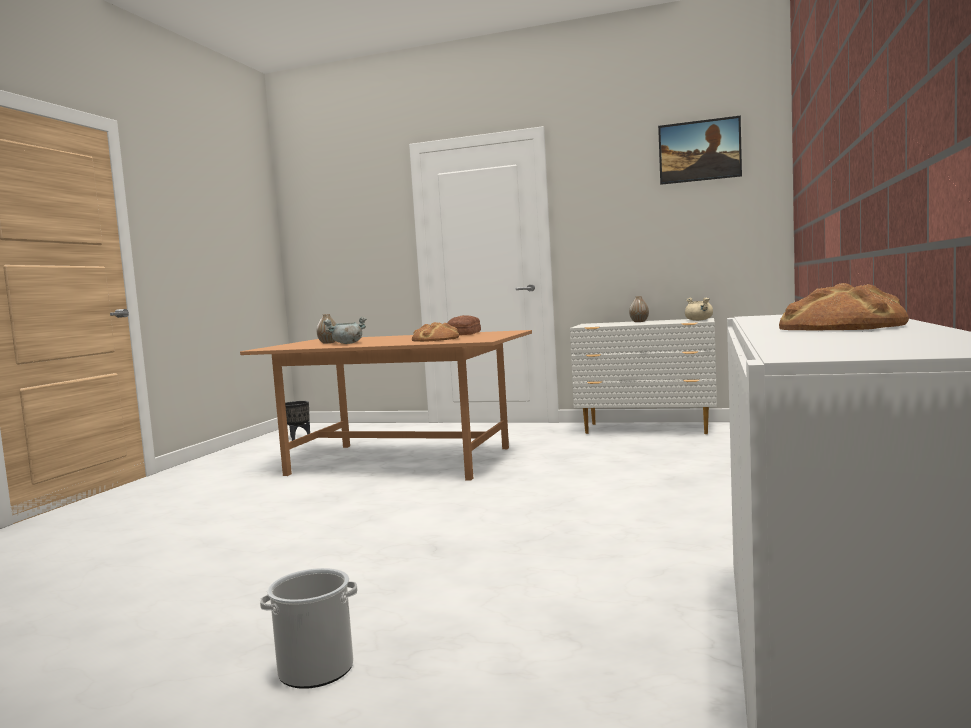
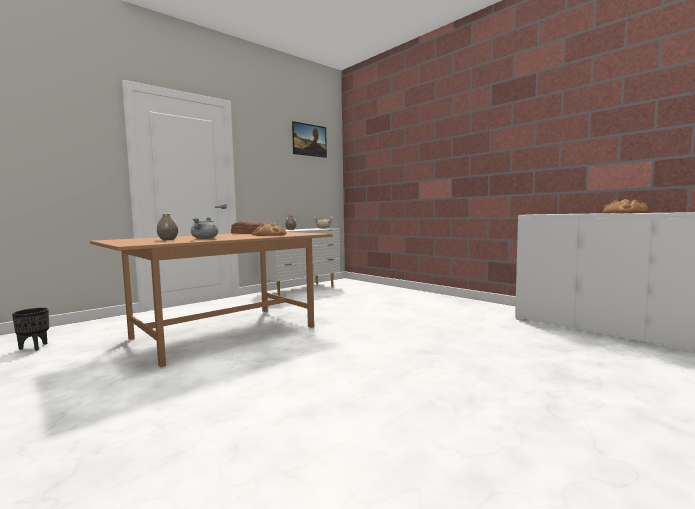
camera: 60 degrees left, 0 degrees up
(316, 669) = (588, 400): bucket -> none

